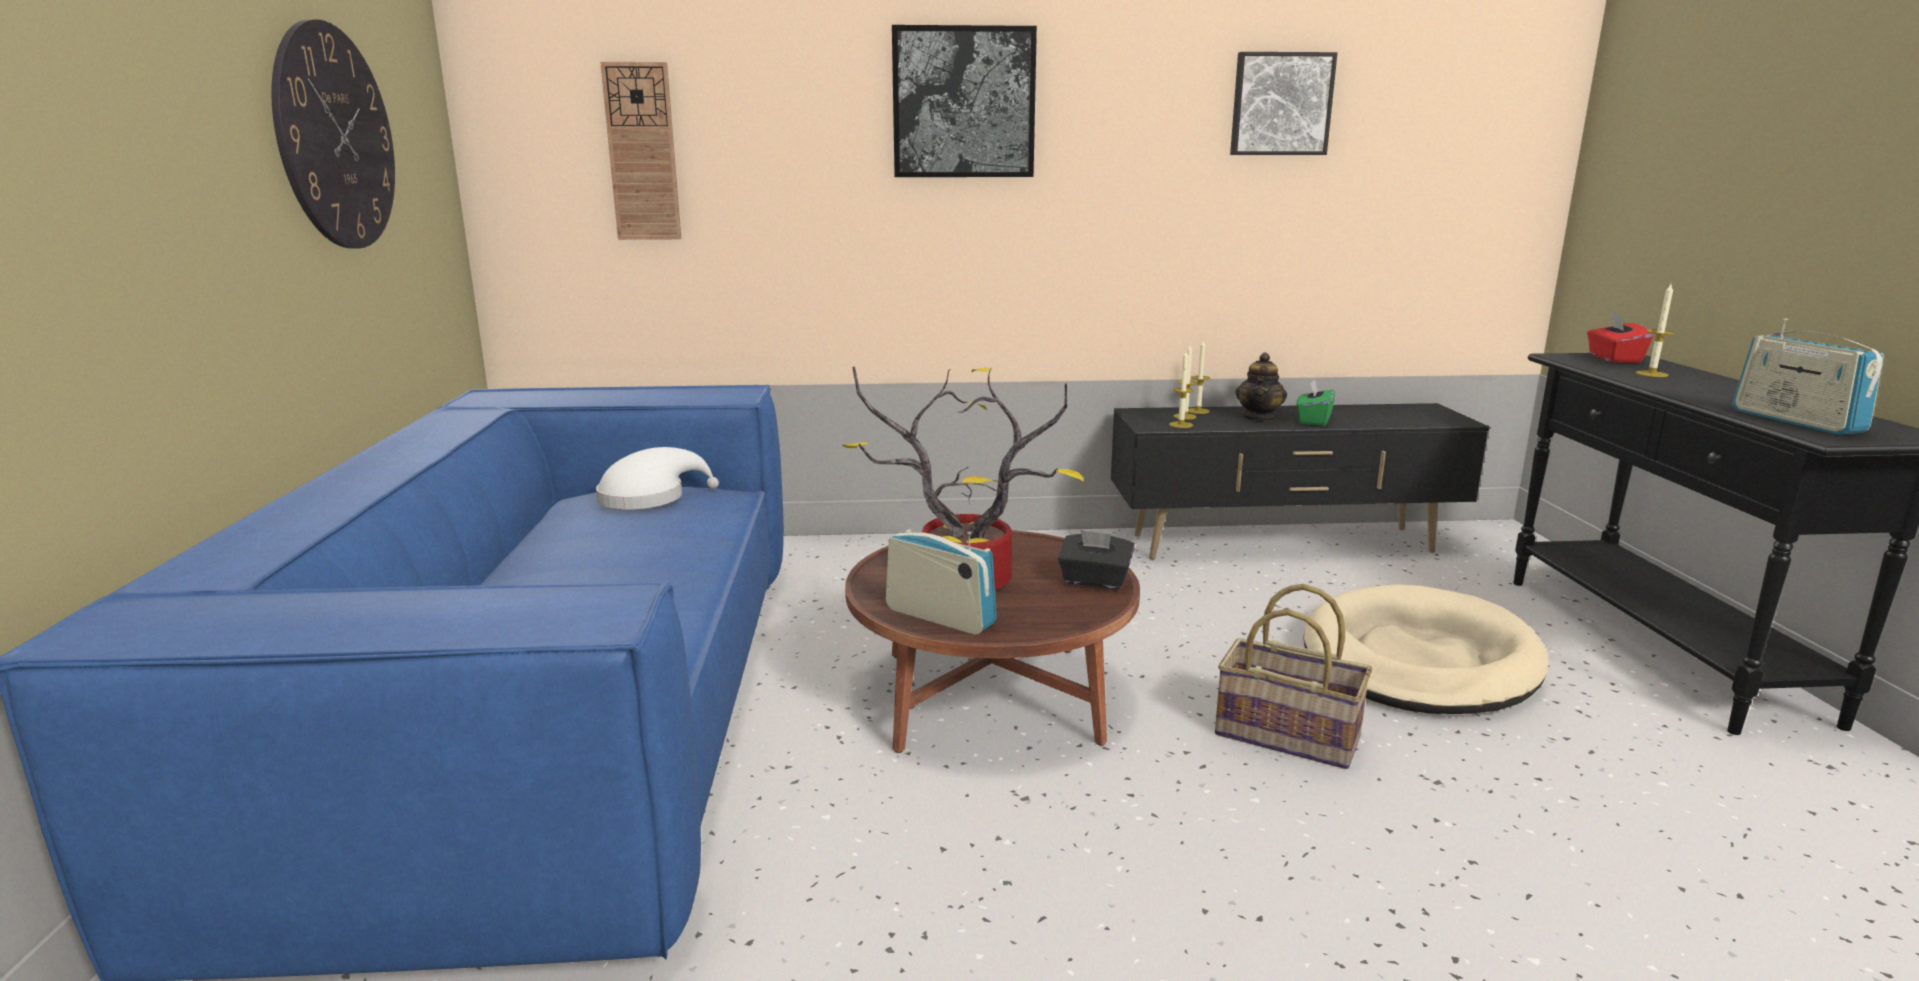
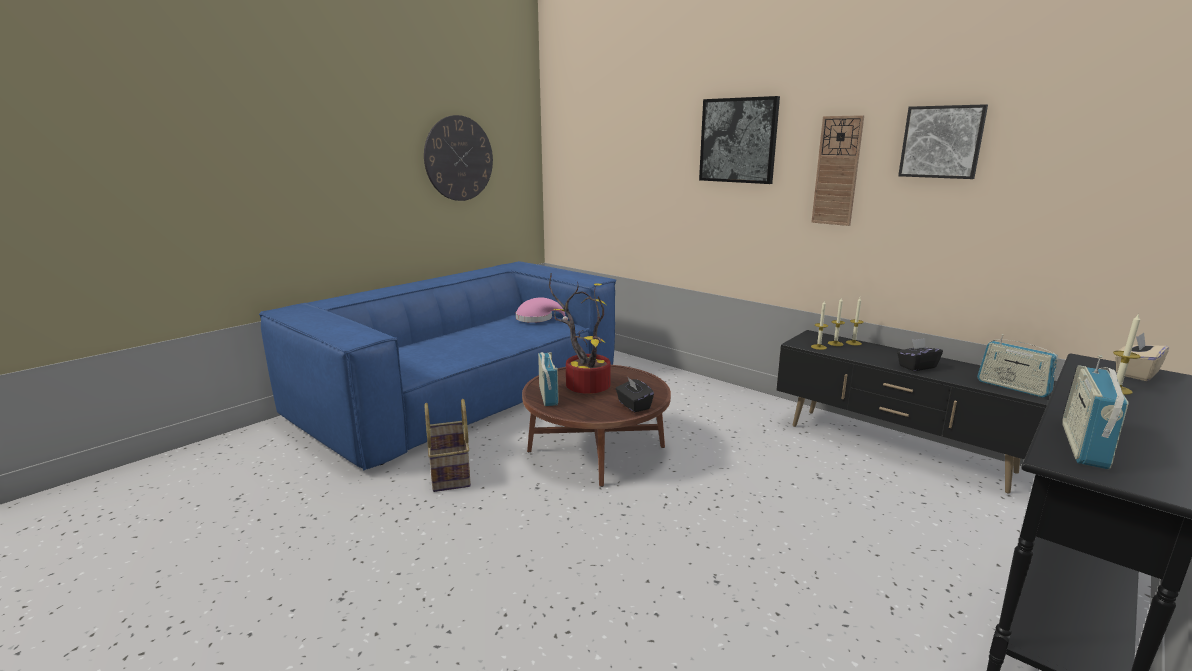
camera: 45 degrees right, 0 degrees up
(642, 152) = (601, 163): wall clock -> wall clock (837, 171)
(649, 498) = (537, 319): white hat -> pink hat
(1259, 418) = (882, 356): teapot -> none
(1288, 735) = (687, 525): basket -> basket (451, 472)
(1313, 420) = (916, 367): green tissue box -> black tissue box
(1418, 660) = (843, 534): beige dog bed -> none
(1423, 418) = (1012, 387): none -> radio
(1613, 359) = (1135, 373): red tissue box -> beige tissue box

